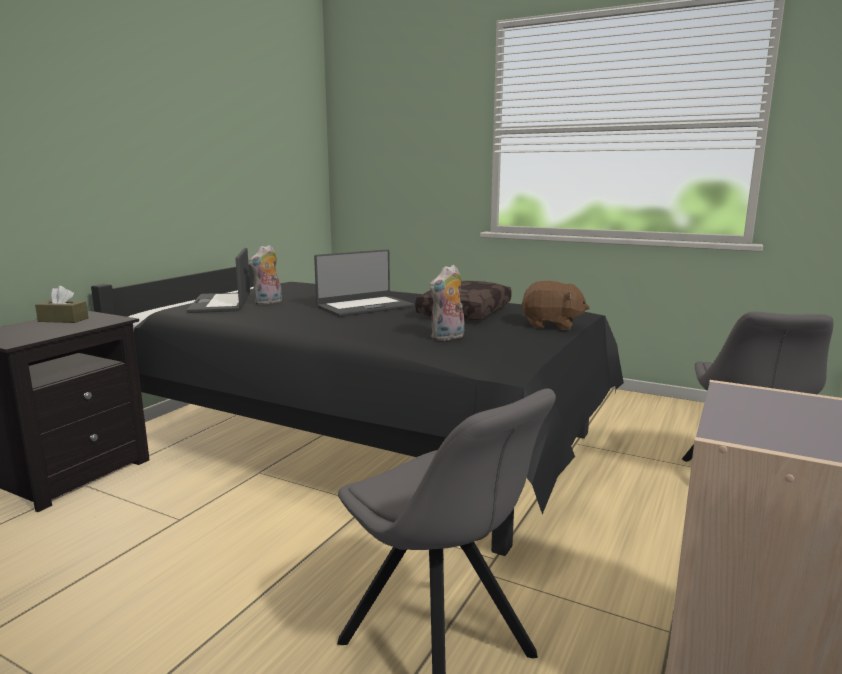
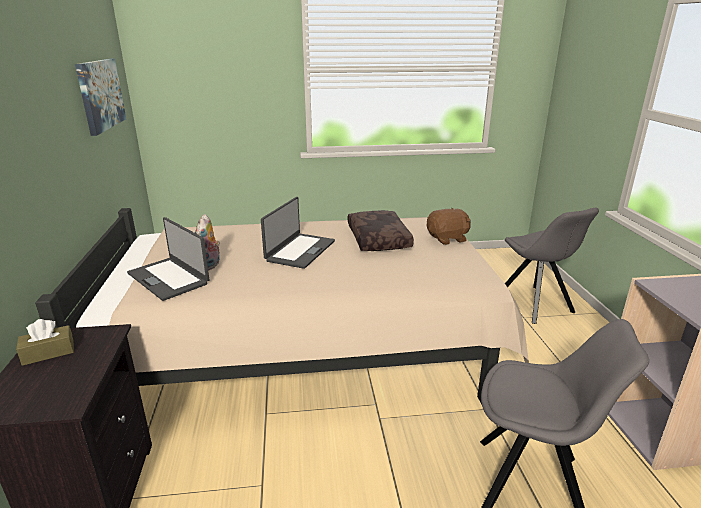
camera: 35 degrees left, 10 degrees up
(270, 146) = (100, 94): none -> picture
(367, 440) = (307, 351): black bed -> beige bed
(448, 338) = (415, 271): plush toy -> none

